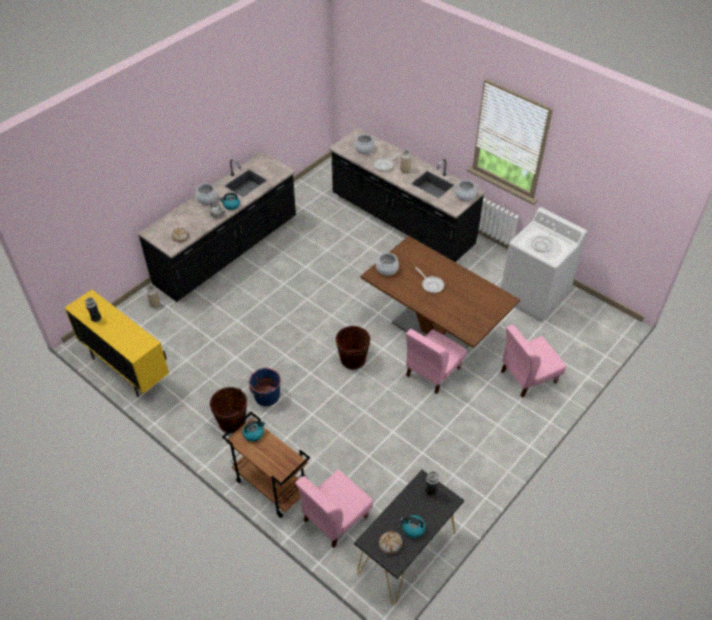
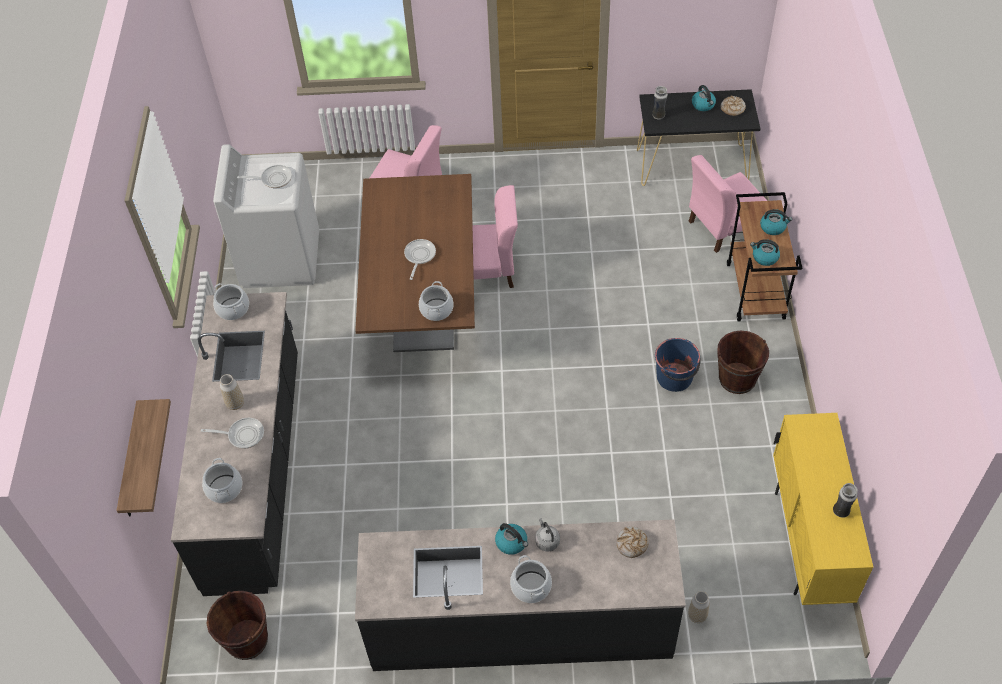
camera: 130 degrees left, 5 degrees up
(267, 459) = (773, 227): none -> kettle
(335, 518) = (724, 226): pink chair -> pink chair turned 150 degrees clockwise
(353, 359) = (543, 344): brown bucket -> brown bucket (247, 640)
(384, 99) = (131, 463): none -> shelf

